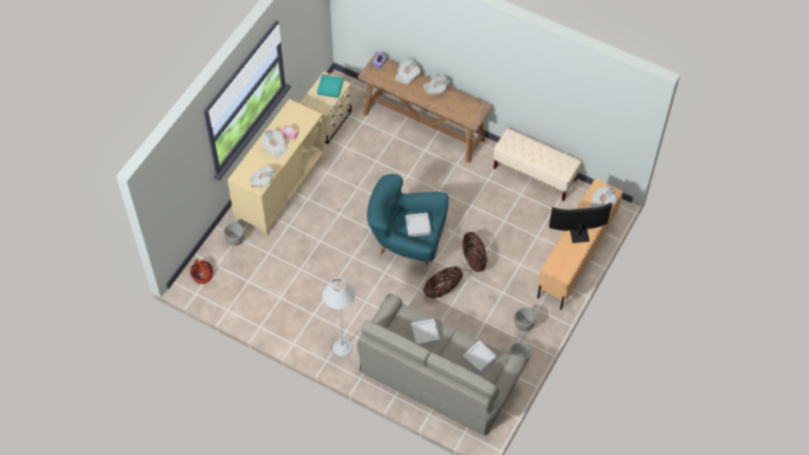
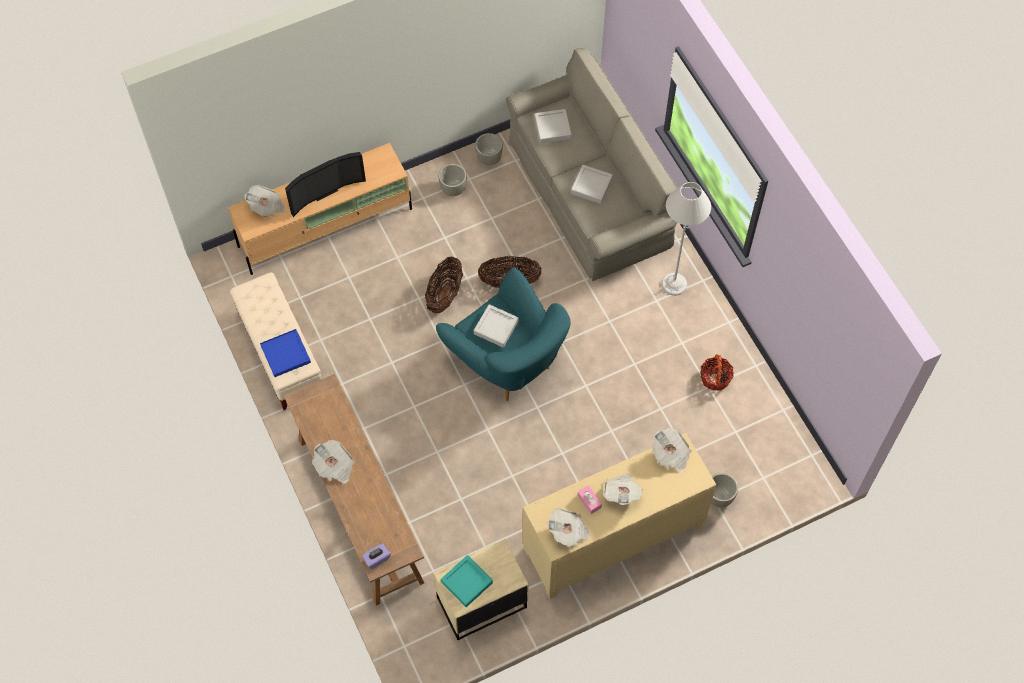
camera: 145 degrees left, 5 degrees up
(202, 275) = (789, 474): basket -> basket (715, 378)
(407, 76) = (355, 513): newspaper -> newspaper (568, 532)
(519, 144) = (285, 354): none -> blue tray
(579, 232) = (323, 191): television -> television turned 60 degrees counterclockwise

